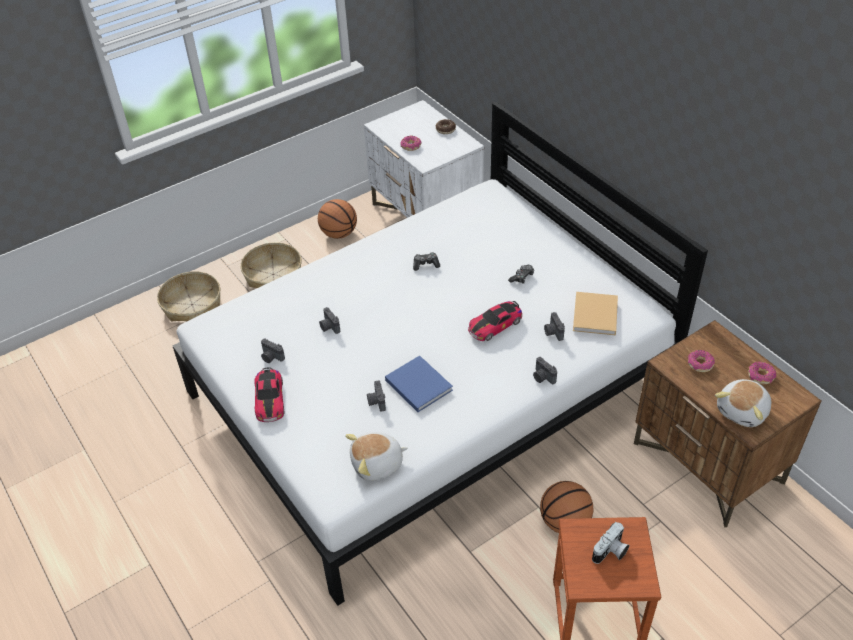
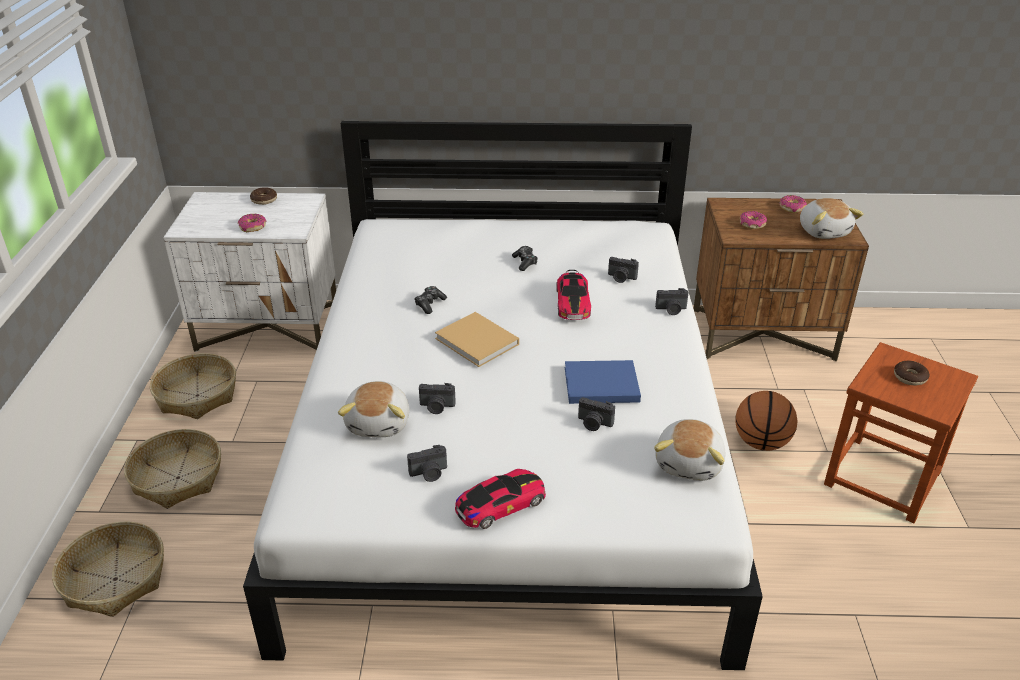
camera: 55 degrees left, 10 degrees down
(269, 399) = (501, 504): toy car -> toy car turned 60 degrees counterclockwise
(295, 313) = (380, 423): none -> plush toy
(339, 233) = (197, 395): basketball -> basket
(595, 316) = (626, 250): beige book -> beige book (478, 342)
(611, 552) = (910, 377): camera -> donut

